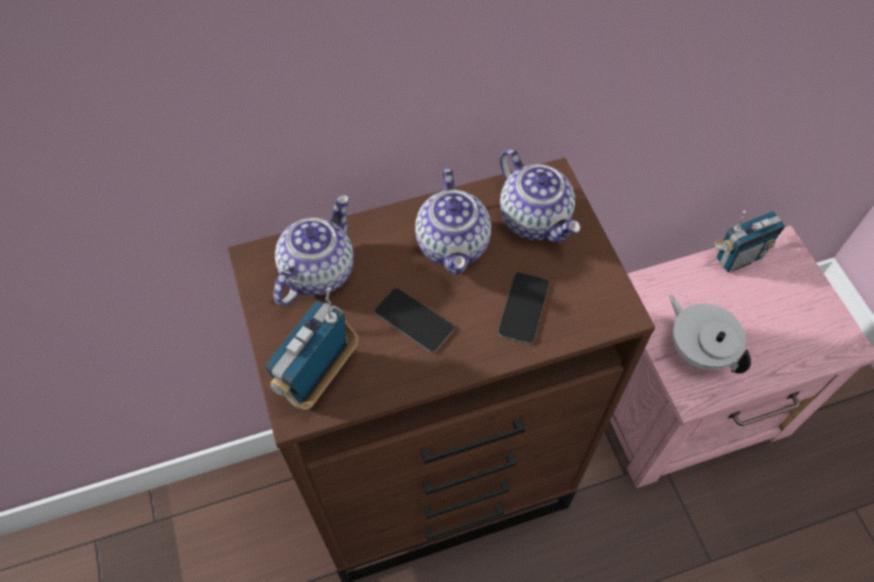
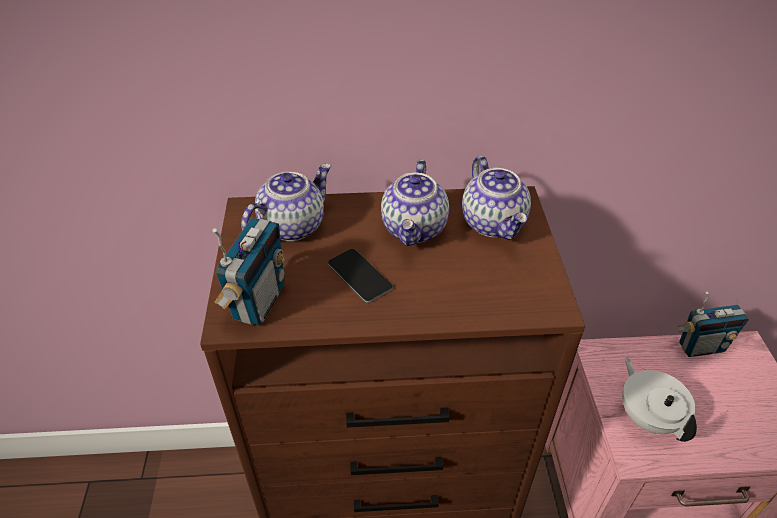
camera: 15 degrees right, 15 degrees down
(318, 378) = (258, 301): radio -> radio turned 150 degrees clockwise
(523, 308) = (462, 285): phone -> none

